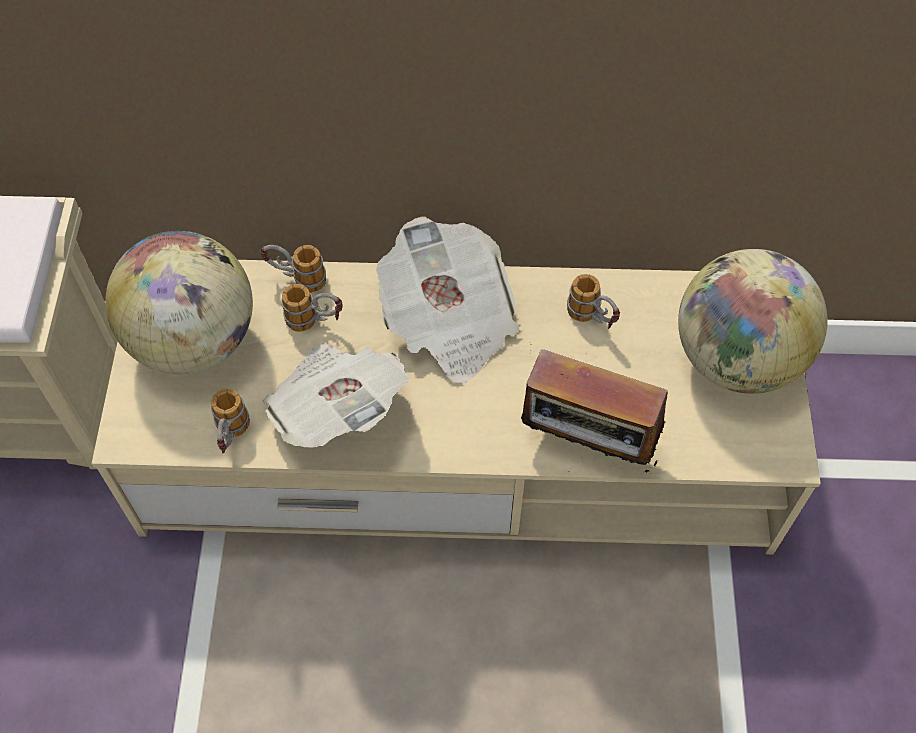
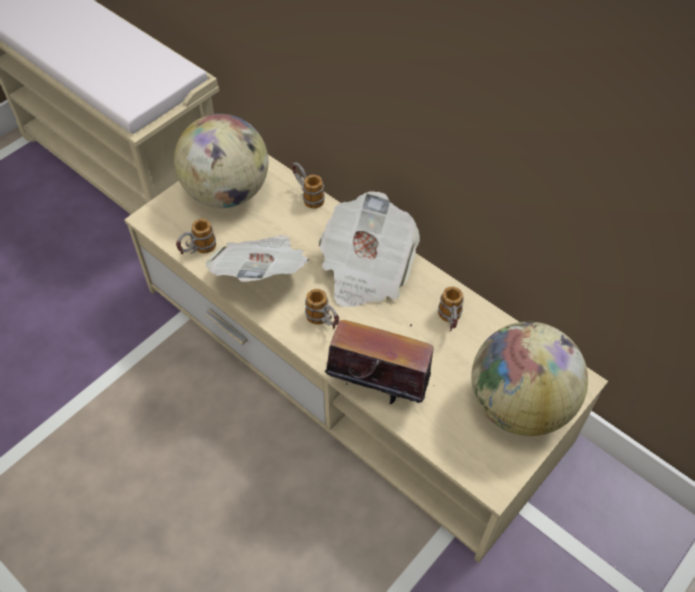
camera: 40 degrees right, 5 degrees down
(315, 321) = (295, 223): mug -> mug (324, 322)
(587, 443) = (377, 387): radio -> radio turned 135 degrees clockwise

